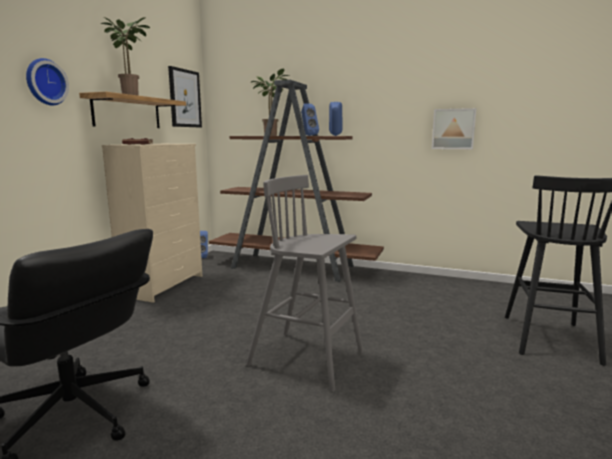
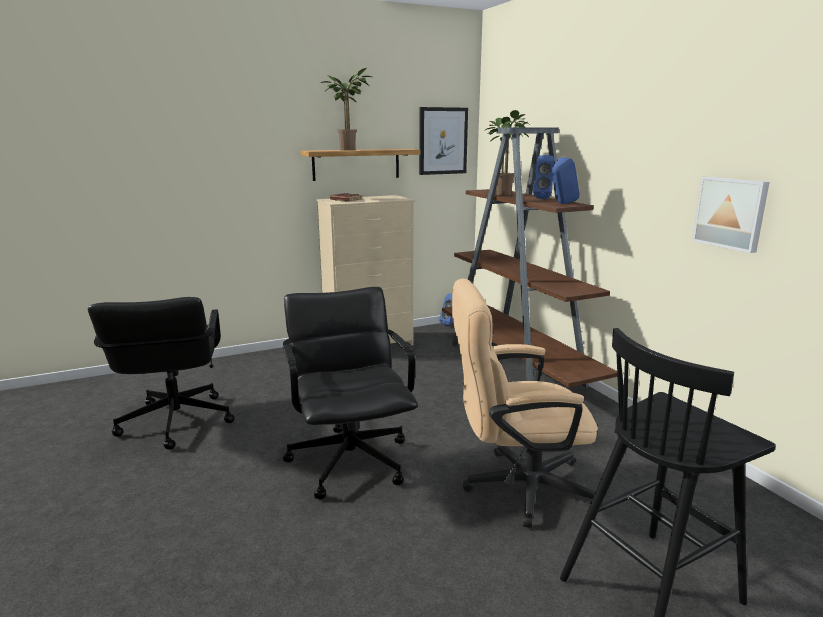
camera: 45 degrees right, 5 degrees up
(45, 82) = (266, 145): wall clock -> none
(308, 359) = (350, 461): grey stool -> black office chair
(421, 325) = (516, 487): none -> beige office chair

